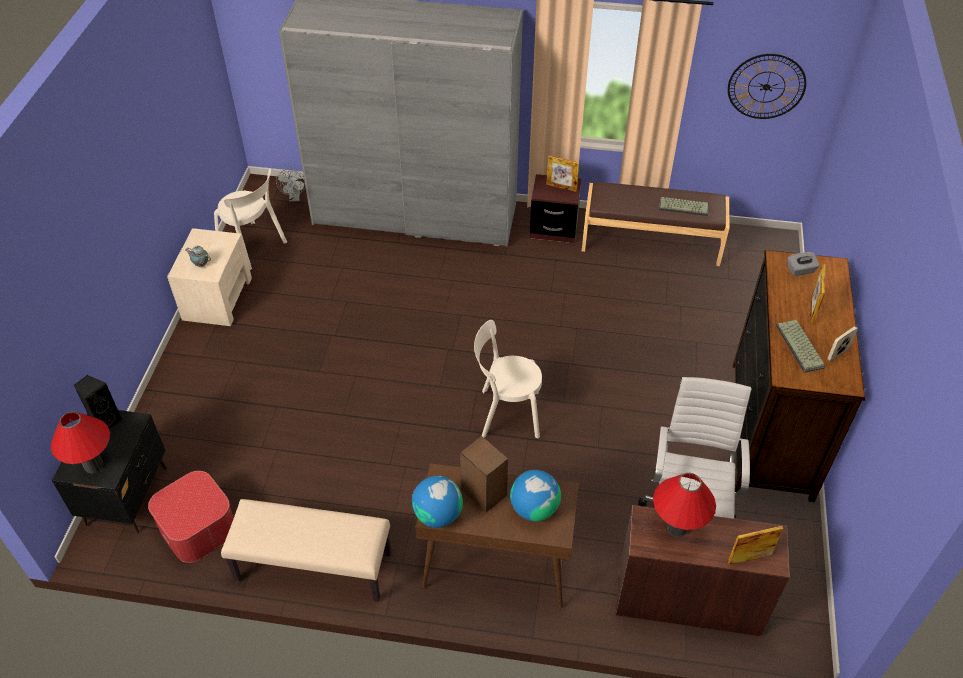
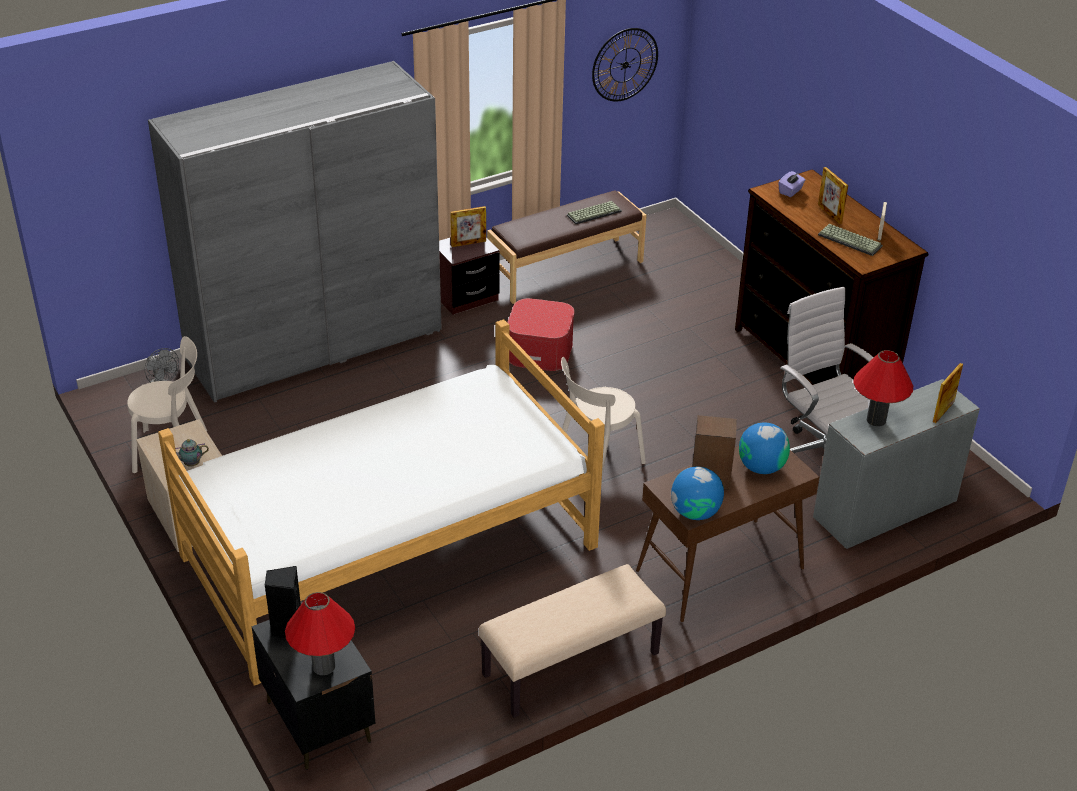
camera: 40 degrees left, 10 degrees down
(198, 528) = (426, 702): ottoman -> ottoman (540, 350)
(296, 398) = (389, 551): none -> bed
(687, 600) = (884, 508): brown desk -> grey desk
(800, 270) = (790, 191): grey tissue box -> purple tissue box

